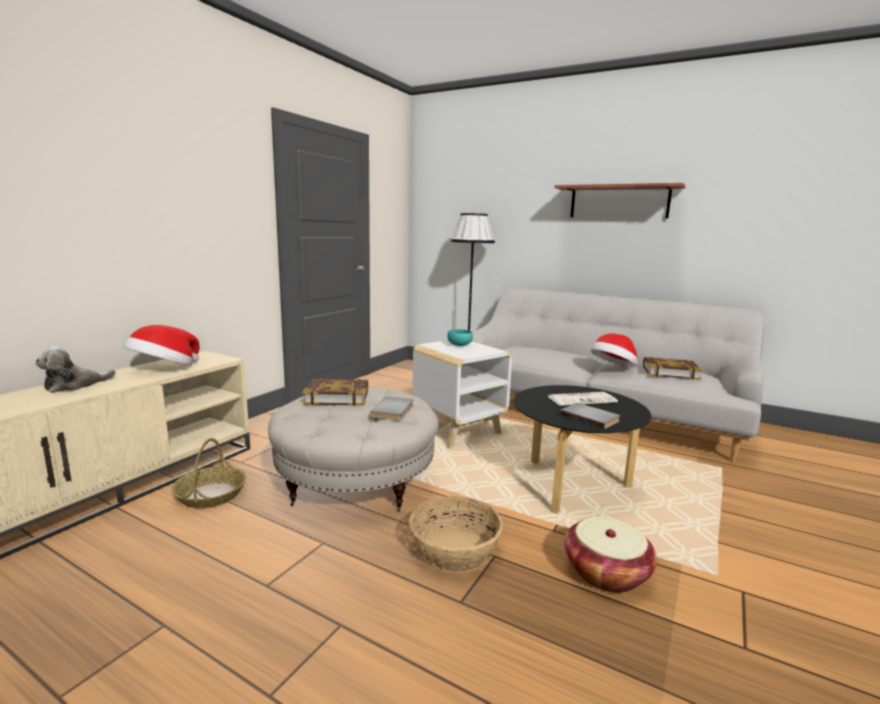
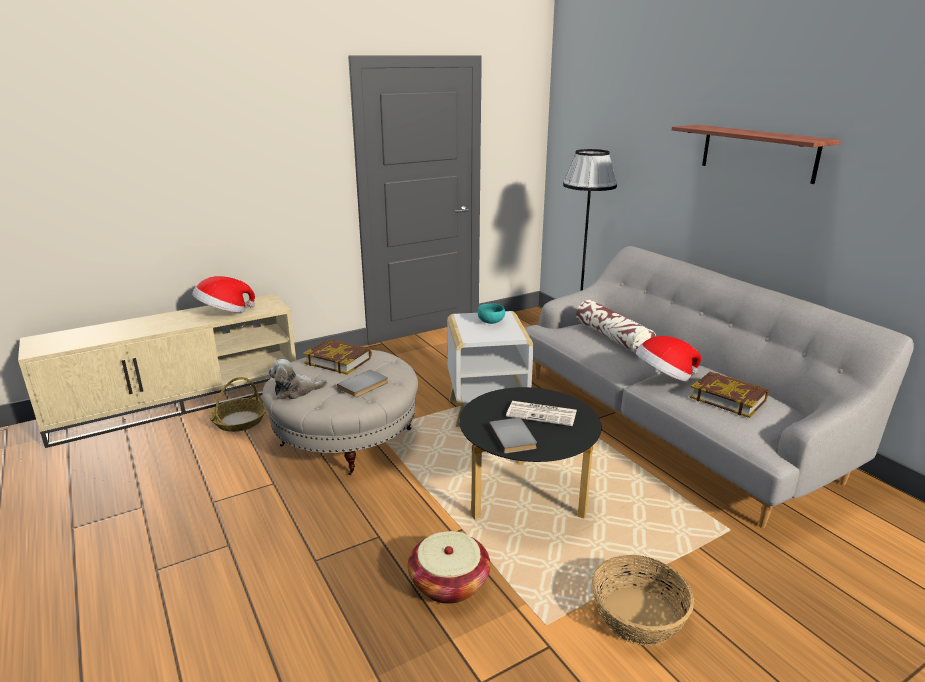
camera: 30 degrees right, 10 degrees up
(74, 385) = (157, 320): plush toy -> plush toy (296, 391)
(454, 549) = (354, 520): basket -> basket (637, 615)
(540, 352) = (613, 338): none -> pillow

